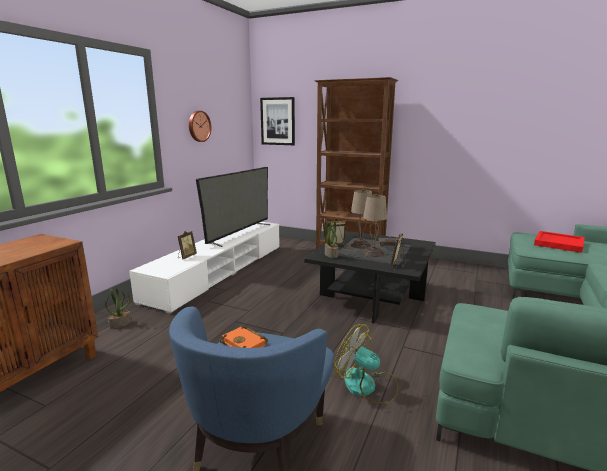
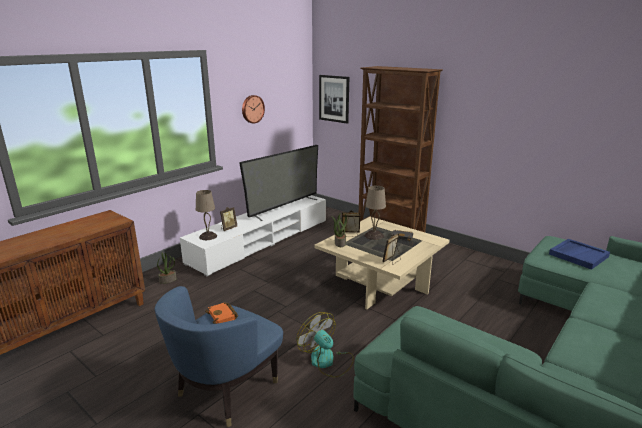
camera: 15 degrees right, 5 degrees up
(371, 297) = (380, 284): black coffee table -> beige coffee table
(372, 253) = (378, 246): beige table lamp -> beige table lamp (207, 236)
(558, 243) = (578, 255): red tray -> blue tray

